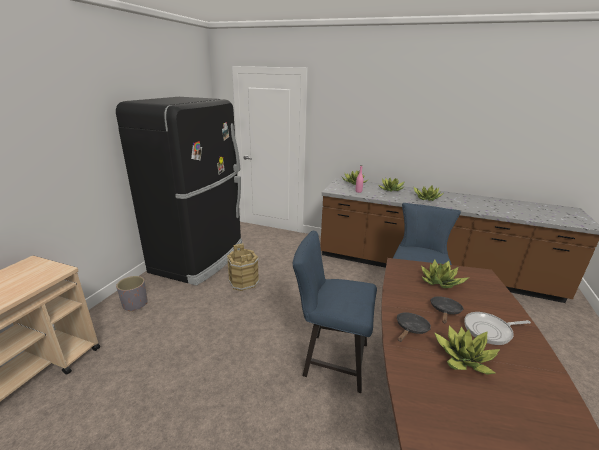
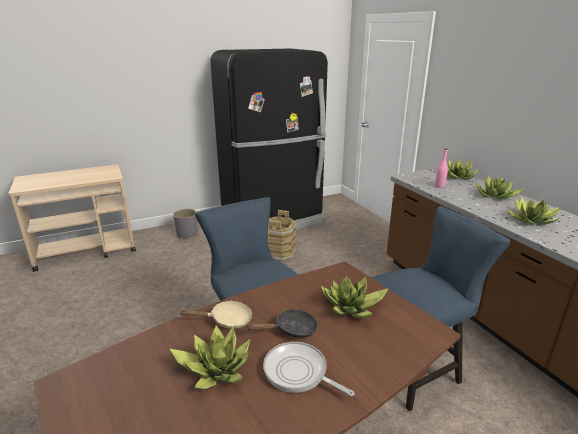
camera: 45 degrees right, 0 degrees up
(411, 329) = (227, 320): black frying pan -> beige frying pan

